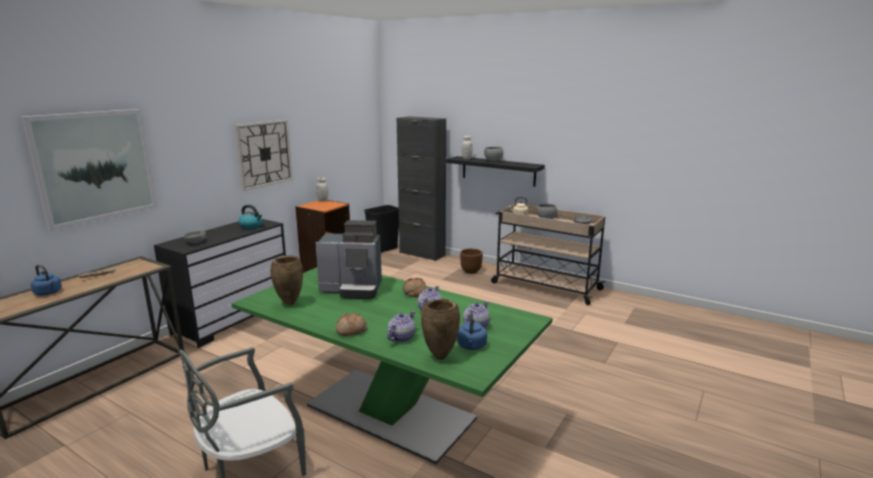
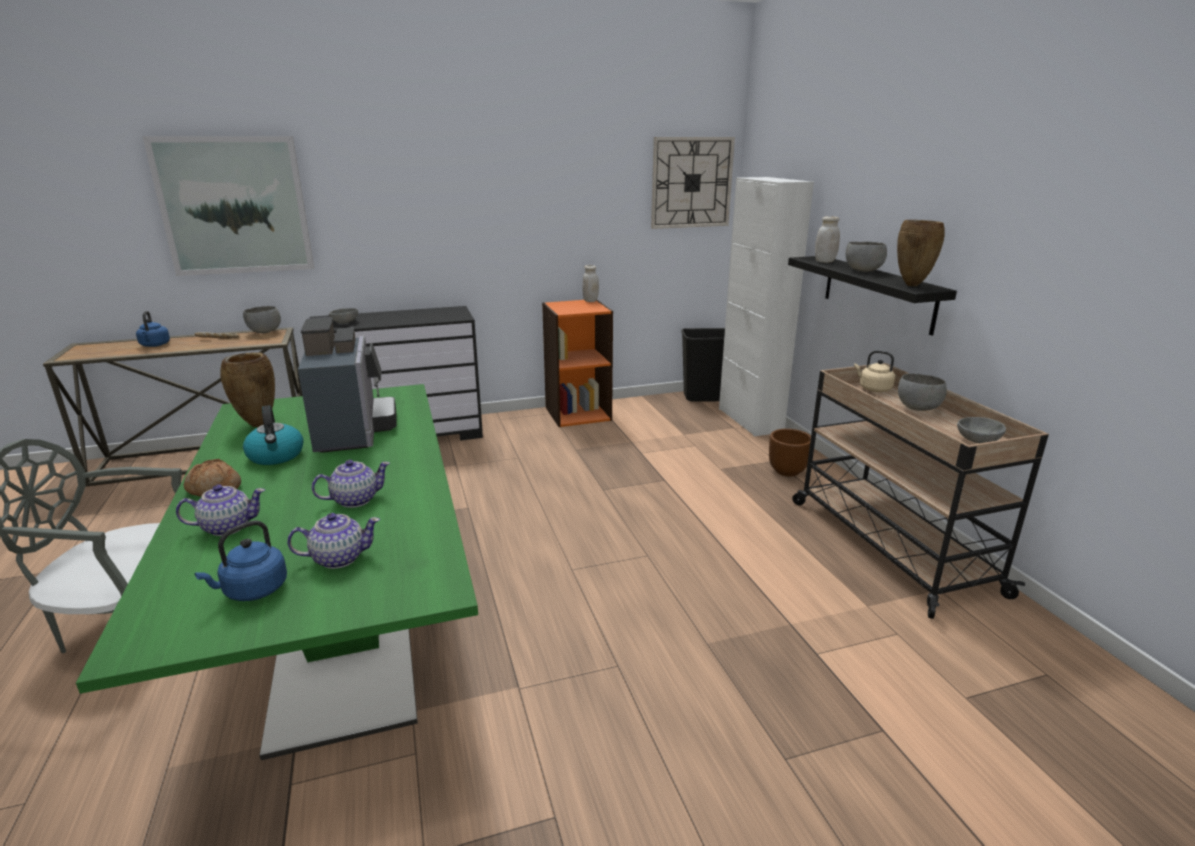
camera: 40 degrees right, 5 degrees up
(127, 263) = (264, 332): none -> grey bowl
(251, 226) = (435, 316): kettle -> kettle (276, 456)
(264, 154) = (492, 217): wall clock -> wall clock (691, 182)
(353, 289) = (353, 431): coffee machine -> coffee machine turned 150 degrees counterclockwise
(414, 292) = (402, 464): bread -> none
(422, 254) = (750, 420): black cabinet -> white cabinet
(440, 356) = (186, 584): brown vase -> brown vase (912, 285)

